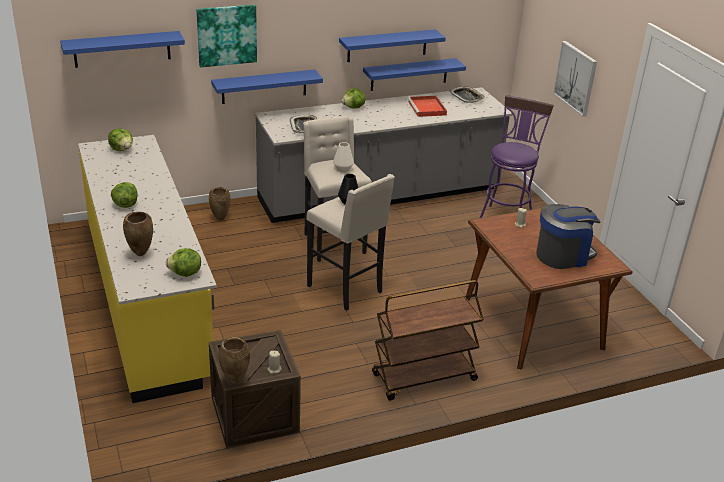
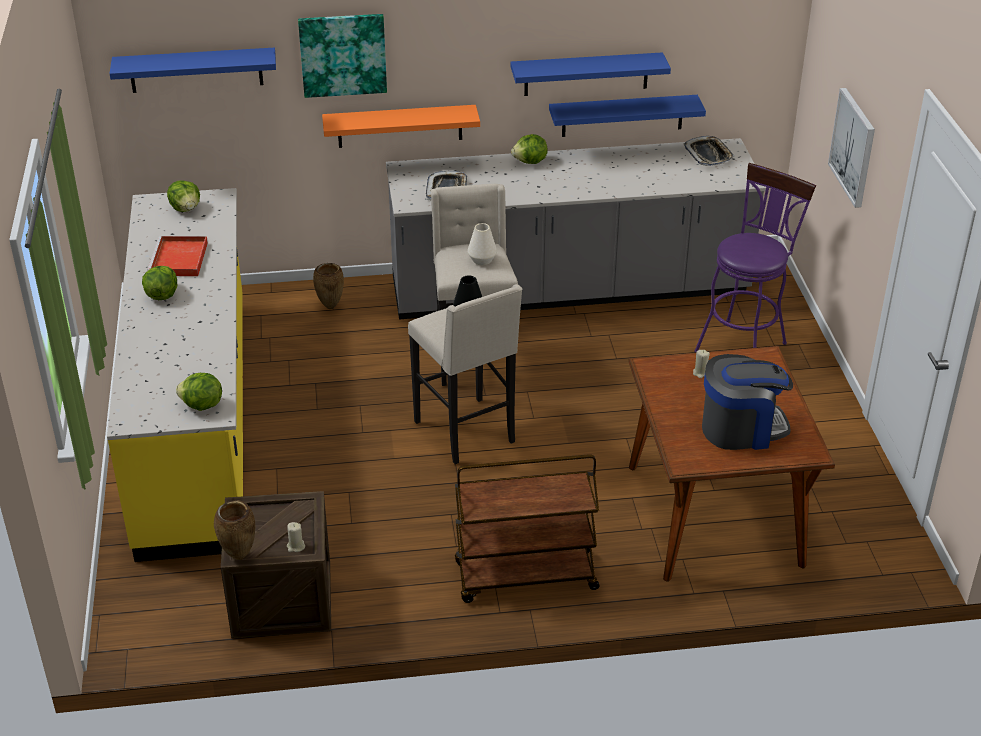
camera: 15 degrees right, 5 degrees up
(140, 254) = (155, 371): brown vase -> none
(264, 86) = (400, 126): blue shelf -> orange shelf
(427, 108) = (639, 171): red tray -> red tray (179, 260)

